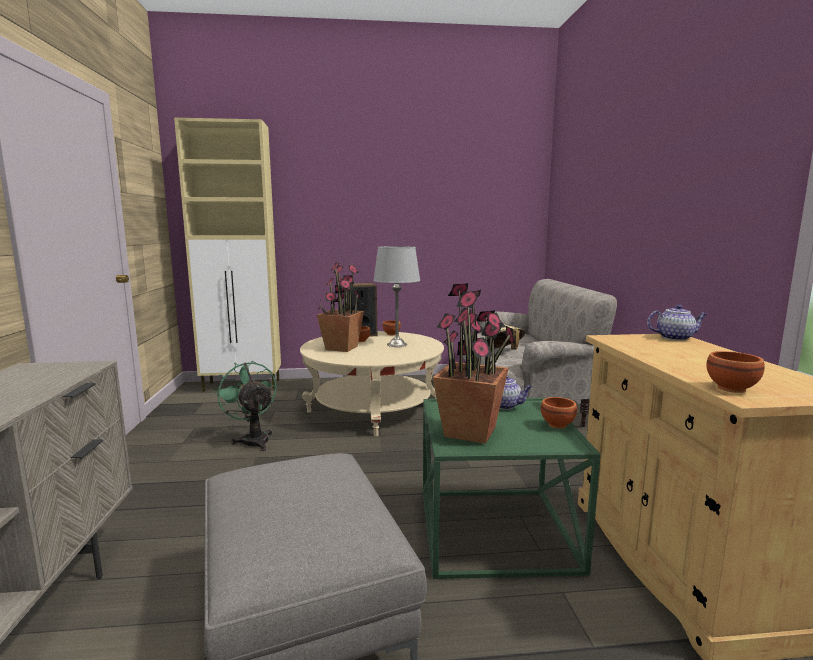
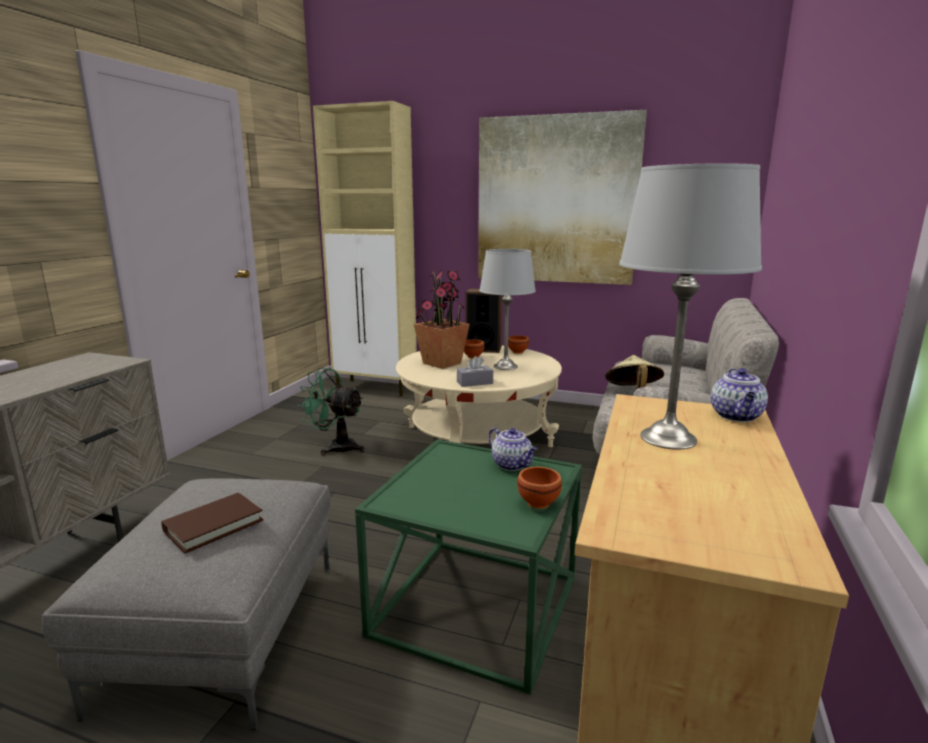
camera: 25 degrees right, 5 degrees up
(253, 439) = (335, 447): green fan -> green fan turned 60 degrees counterclockwise
(316, 499) = (214, 525): none -> brown book
(389, 358) = (474, 382): none -> grey tissue box
(402, 210) = (556, 200): none -> picture
(471, 432) = (429, 489): potted plant -> none
(666, 352) = (667, 438): none -> grey table lamp
(675, 338) = (737, 416): teapot -> teapot turned 75 degrees clockwise
(731, 389) = (626, 512): brown bowl -> none

